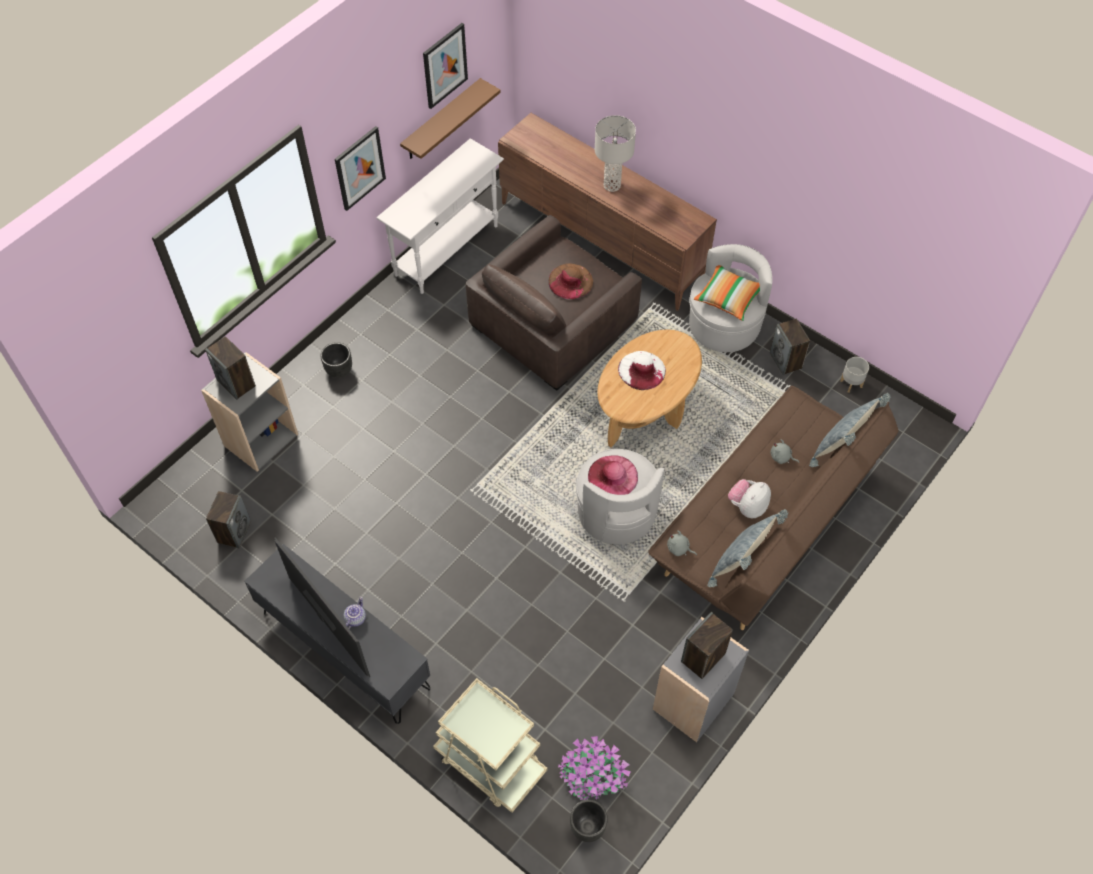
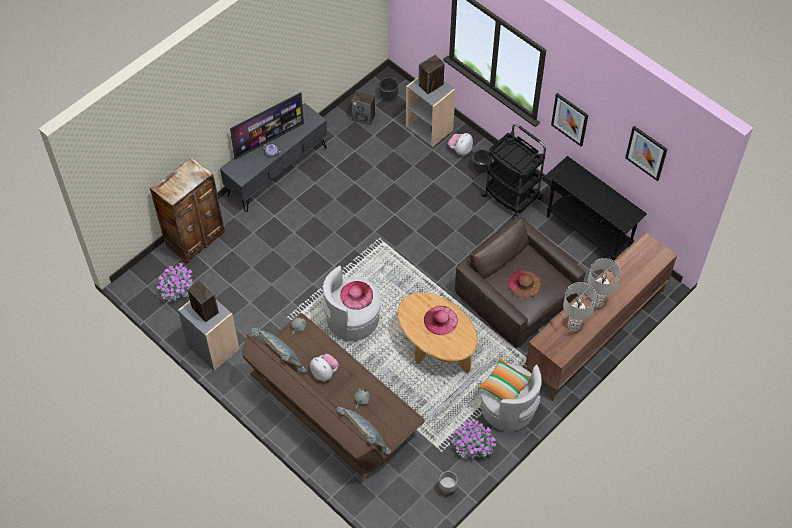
camera: 95 degrees right, 0 degrees up
(304, 398) = (460, 150): none -> plush toy
(390, 334) = (511, 197): none -> black cart
(441, 120) = (633, 176): brown shelf -> none
(447, 250) = (588, 233): white console table -> black console table
(490, 762) = (196, 239): beige cart -> brown cabinet
(587, 827) = (148, 283): black planter -> black planter (388, 96)
(641, 370) = (440, 320): white hat -> pink hat
(651, 208) = (574, 325): none -> white table lamp
(786, 361) = (472, 446): speaker -> potted plant

